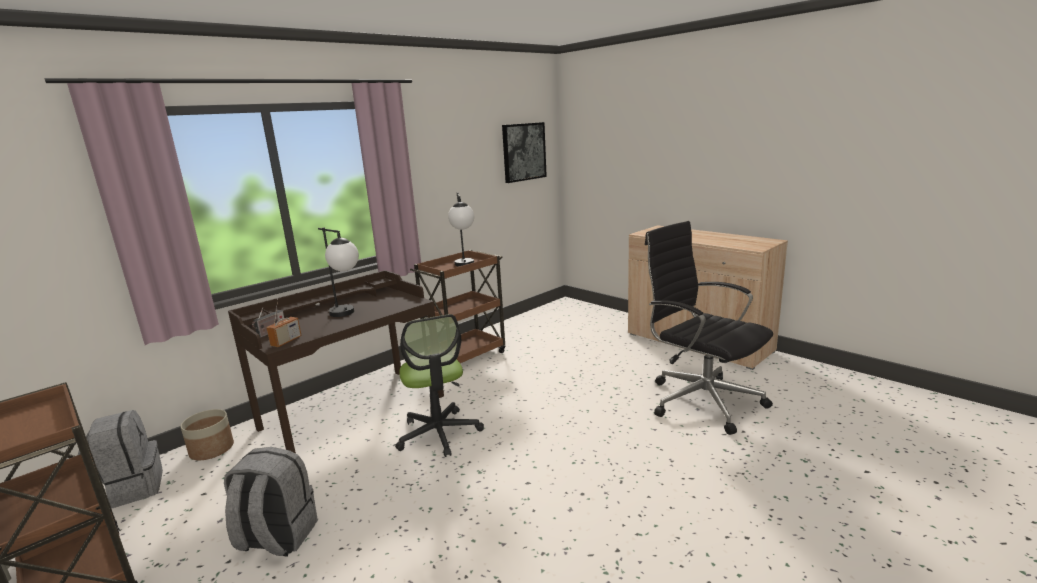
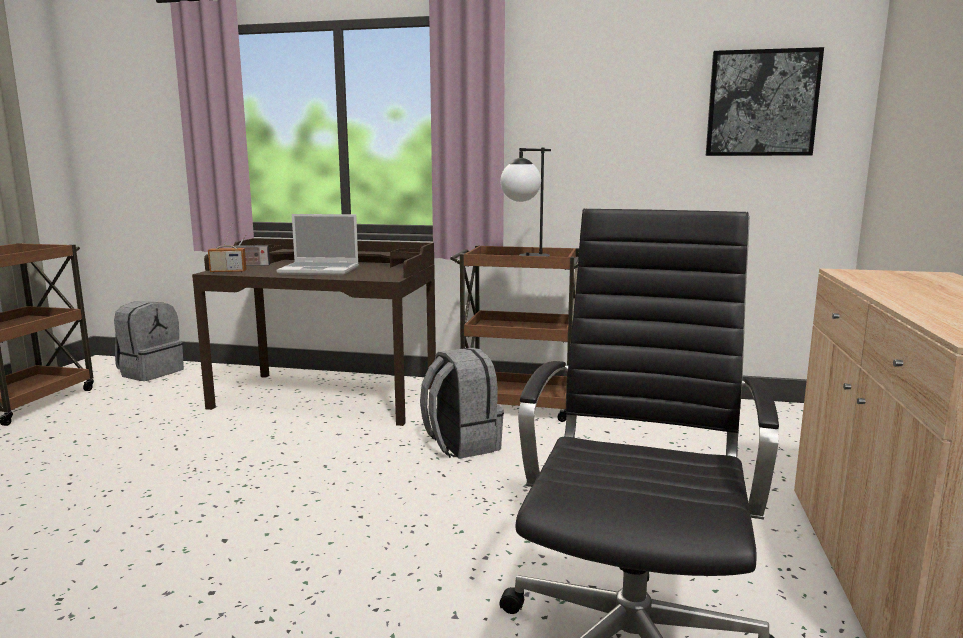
camera: 55 degrees right, 5 degrees down
(212, 449) = (221, 373): planter -> none
(277, 538) = (86, 443): grey backpack -> grey backpack (461, 444)
(348, 314) = (320, 270): table lamp -> laptop
(439, 433) = (311, 450): office chair -> none

